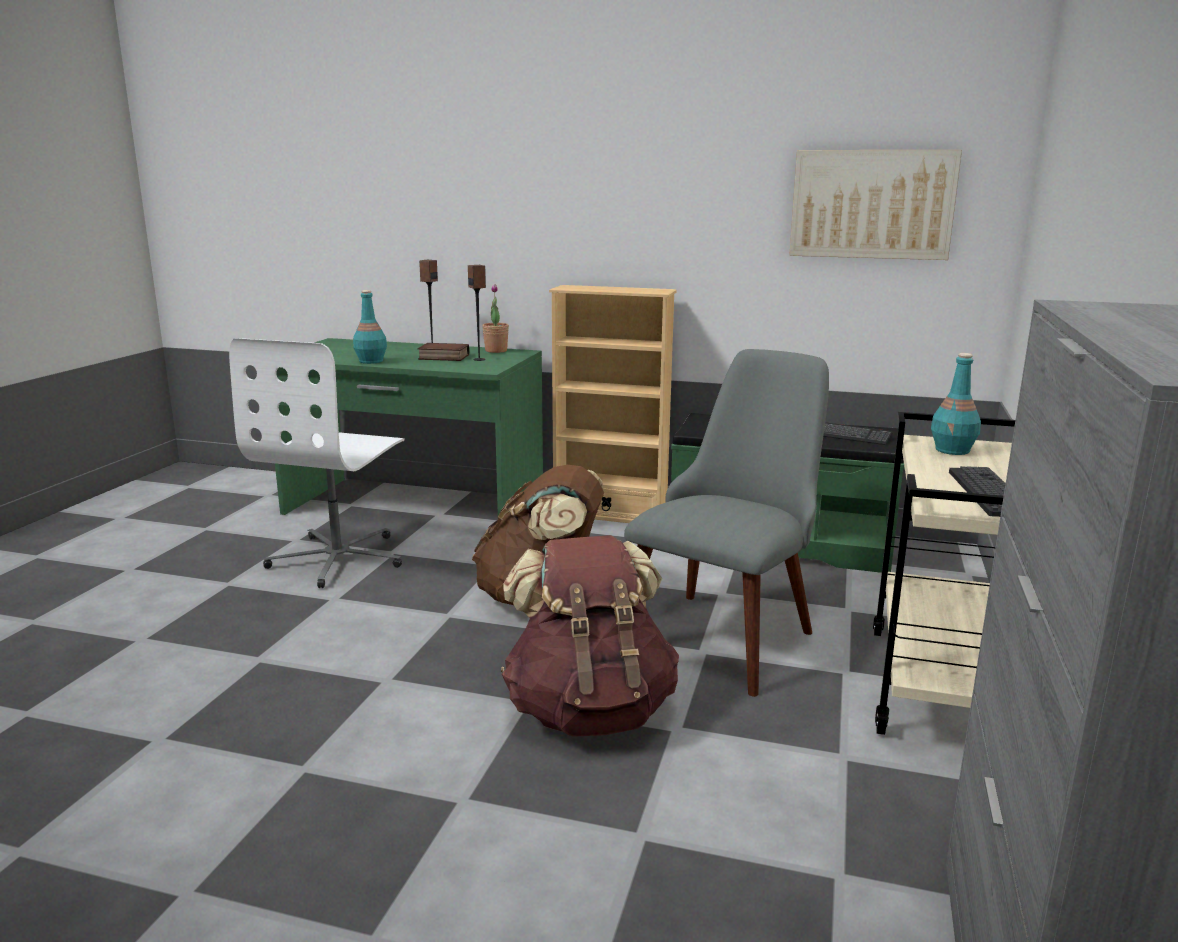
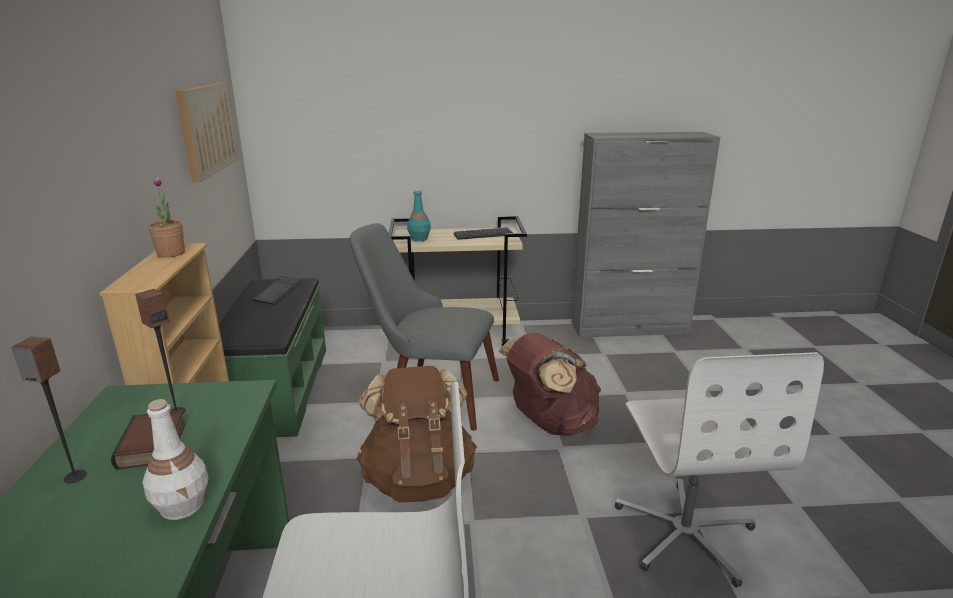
camera: 110 degrees left, 5 degrees up
(280, 744) = (685, 532): none -> white office chair
(371, 361) = (183, 505): turquoise bottle -> white bottle
(496, 351) = (104, 416): potted plant -> potted plant (171, 253)

